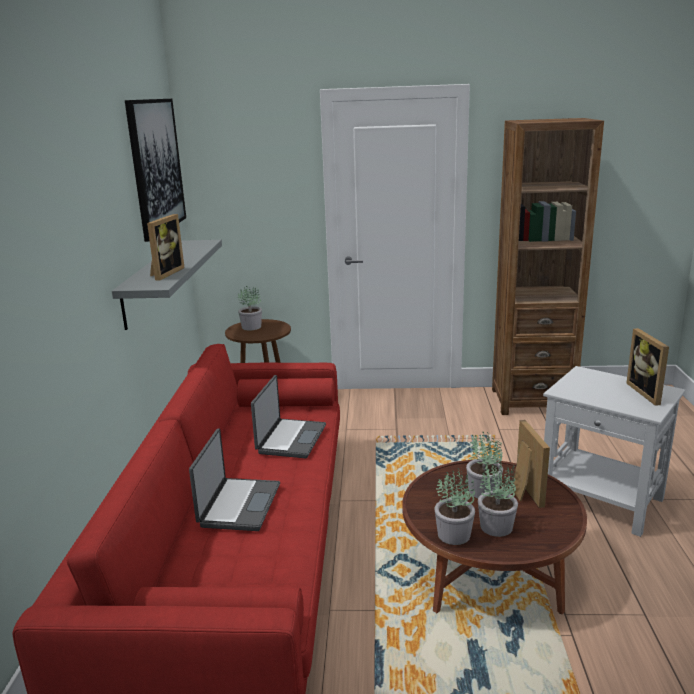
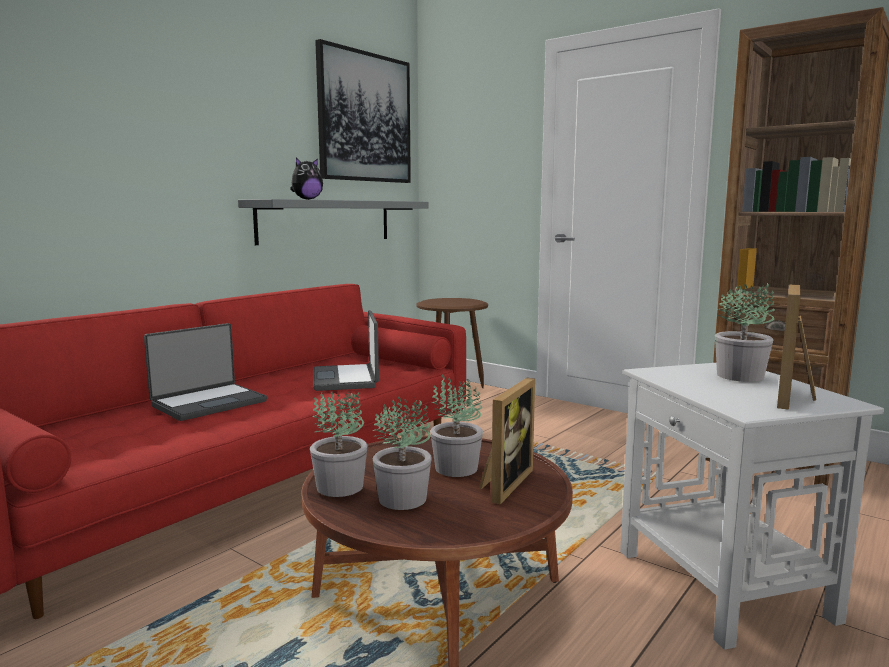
camera: 35 degrees right, 10 degrees down
(164, 273) = (307, 199): picture frame -> plush toy
(252, 327) = (448, 300): potted plant -> potted plant (741, 376)
(290, 439) = (347, 379): laptop -> laptop turned 120 degrees clockwise

